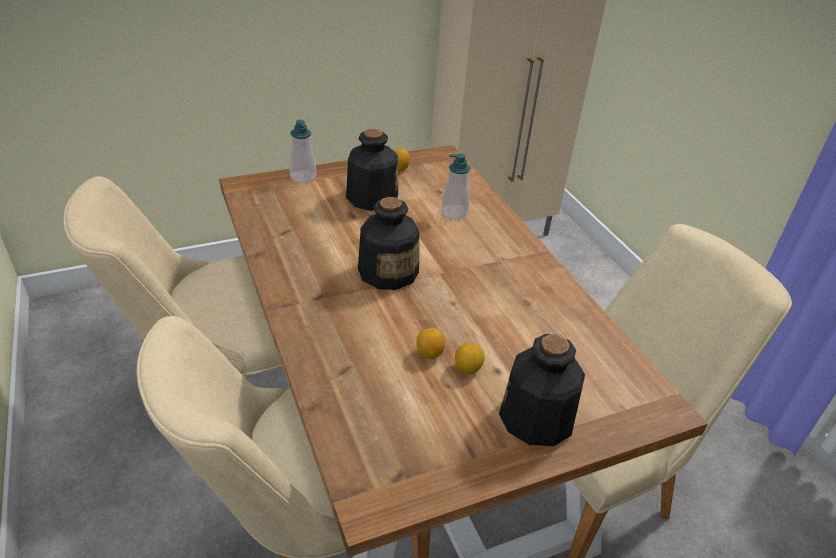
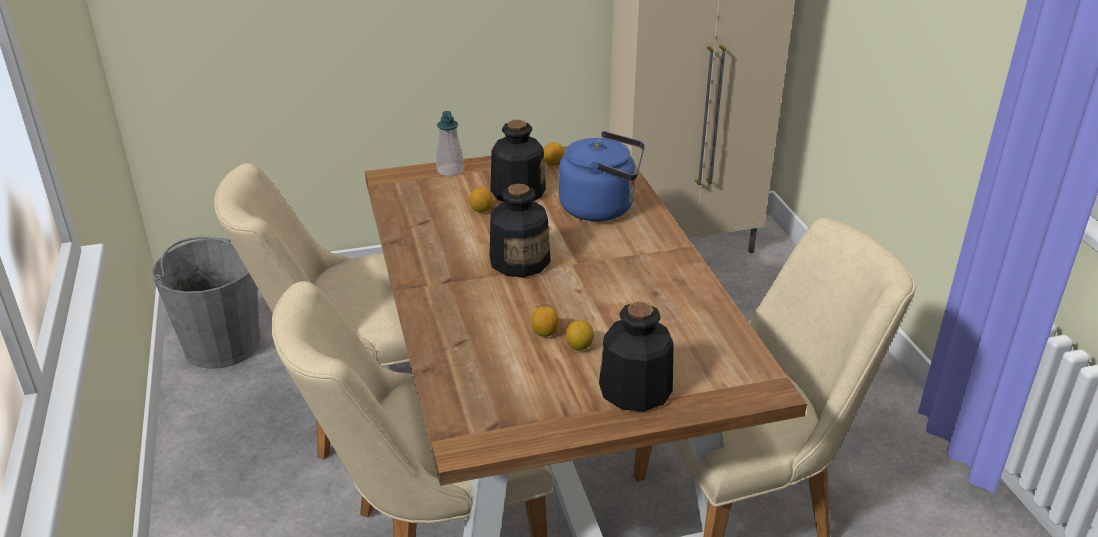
camera: 10 degrees right, 5 degrees down
(86, 341) = (222, 344): none -> grey bucket
(340, 217) = (481, 210): none -> lemon
(454, 212) = (602, 208): soap dispenser -> blue kettle

